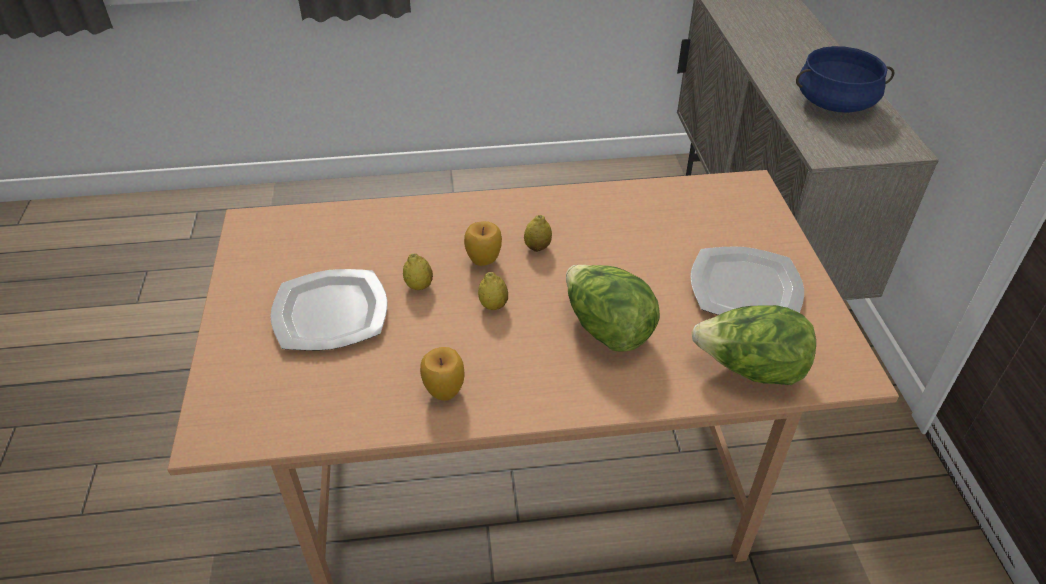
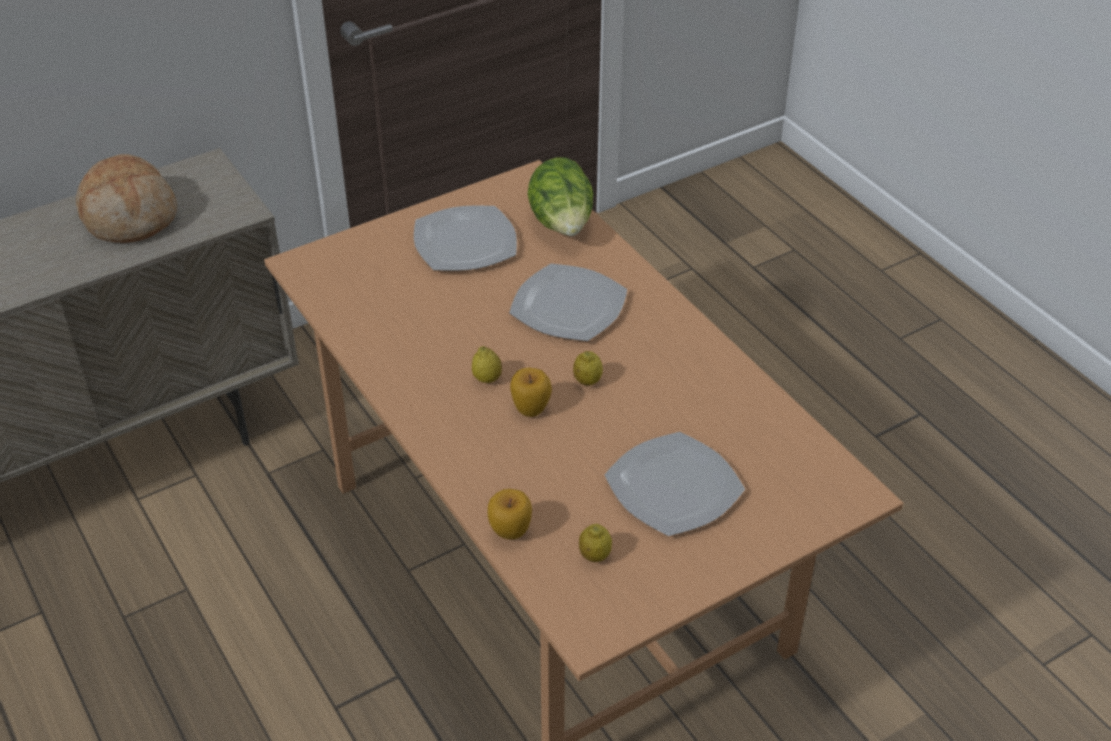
camera: 115 degrees left, 0 degrees up
(419, 286) = (596, 440): lemon -> lemon (594, 555)
(444, 391) = (704, 375): apple -> apple (510, 532)
(606, 329) = (570, 306): lettuce -> plate
(835, 103) = (129, 216): blue cooking pot -> bread

